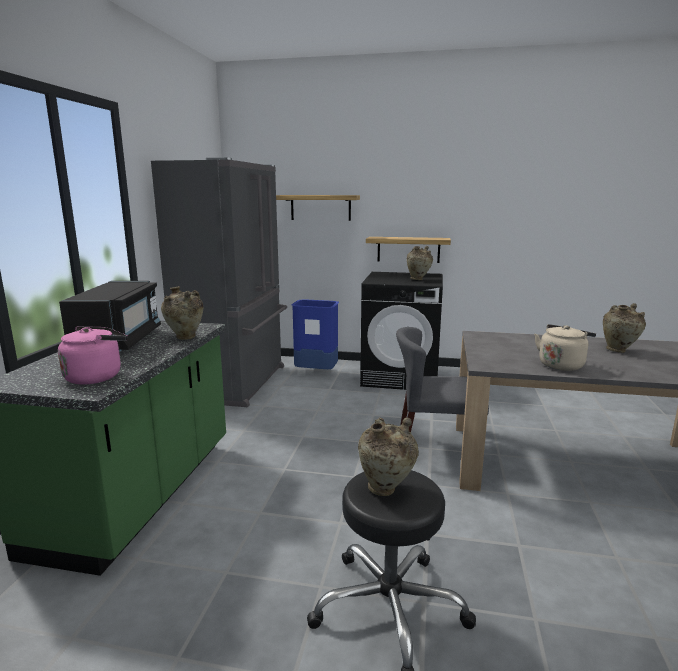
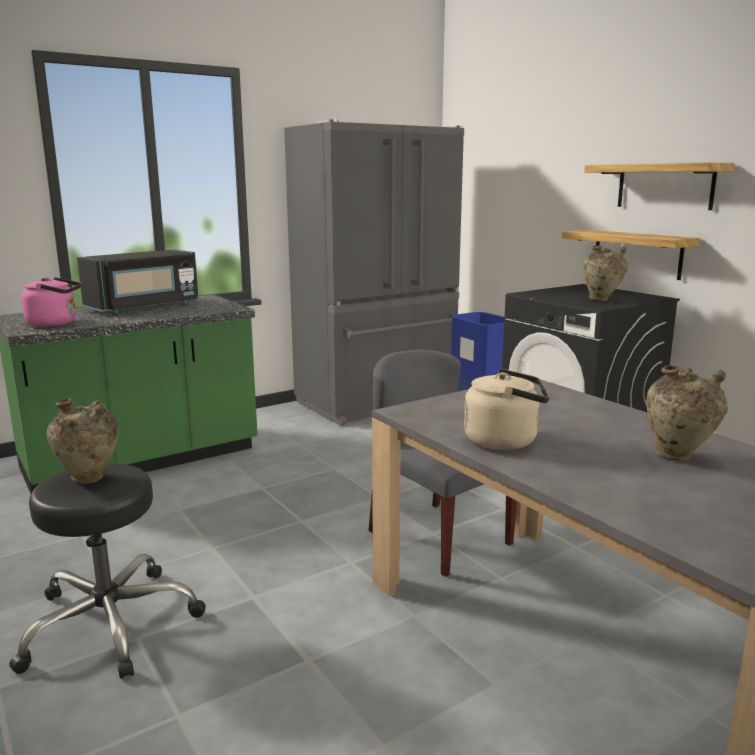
camera: 45 degrees right, 0 degrees up
(185, 338) = (187, 313): beige vase -> none
(320, 207) = (533, 184): shelf -> shelf (664, 186)

